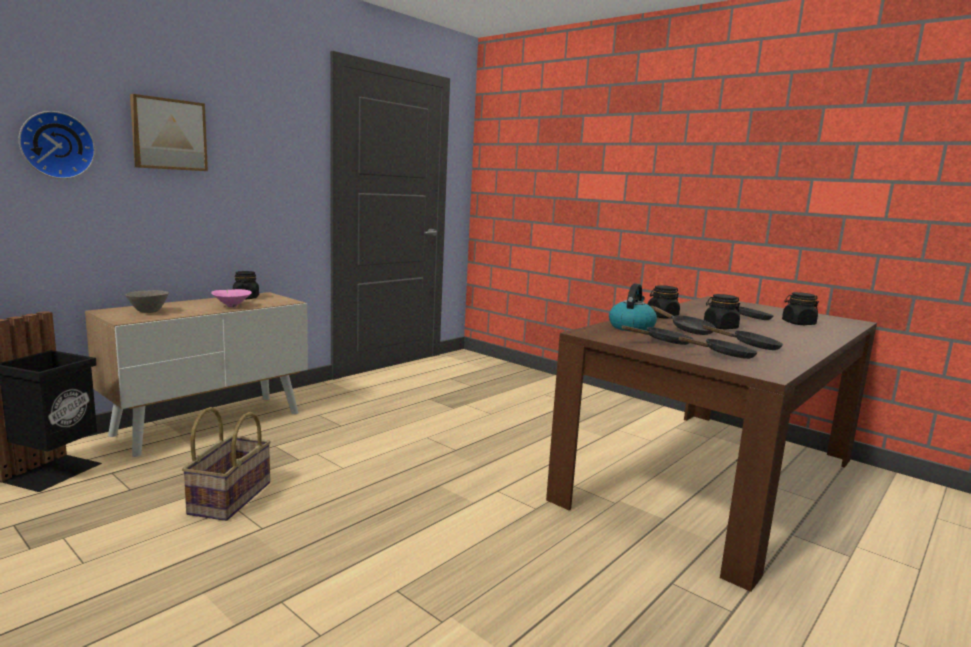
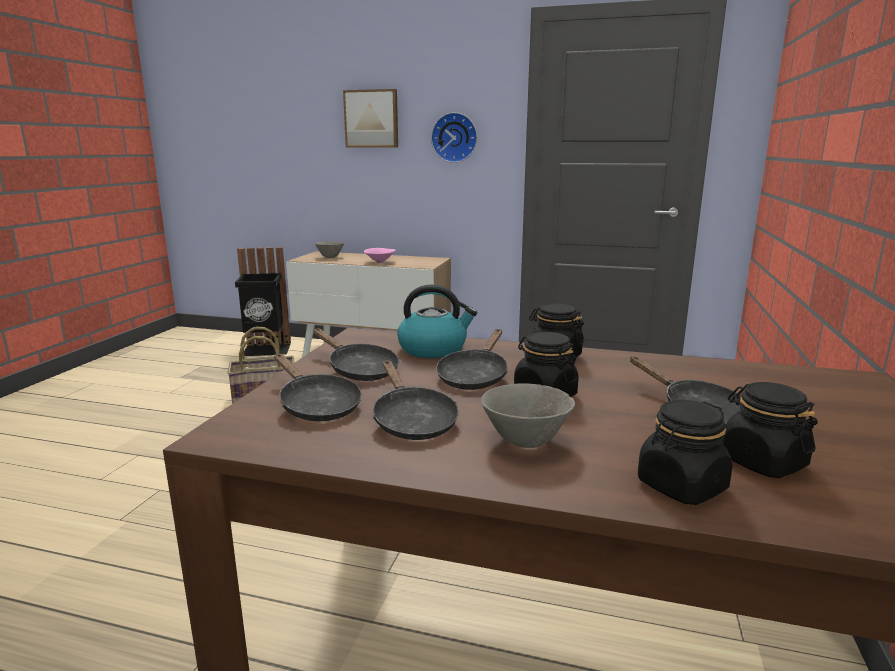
camera: 65 degrees right, 5 degrees up
(56, 145) = (302, 135): wall clock -> wall clock (455, 137)
(246, 298) = (415, 259): black jar -> black jar (681, 486)
(778, 338) = (525, 441): none -> grey bowl

